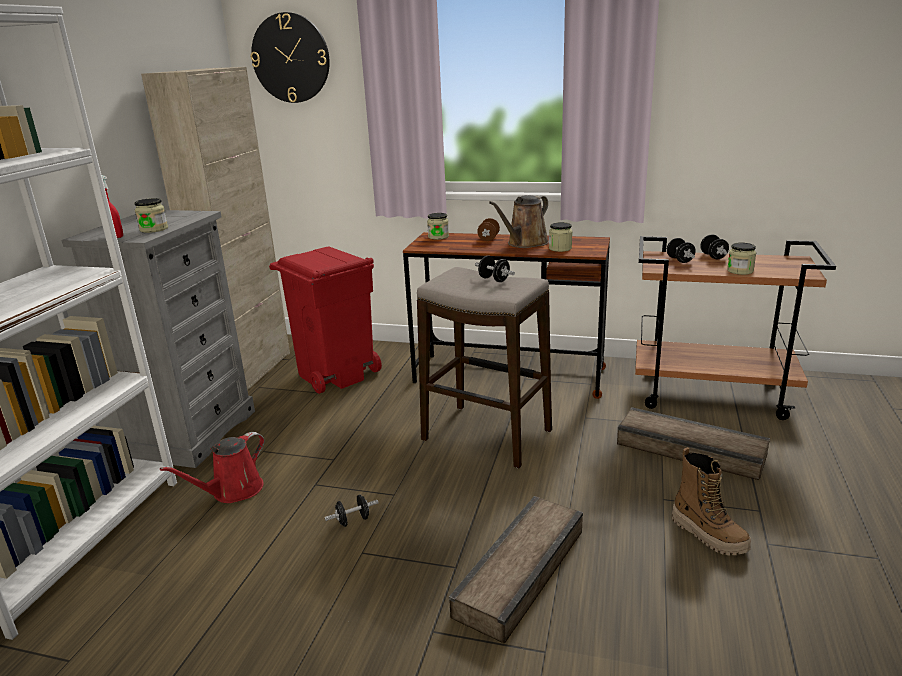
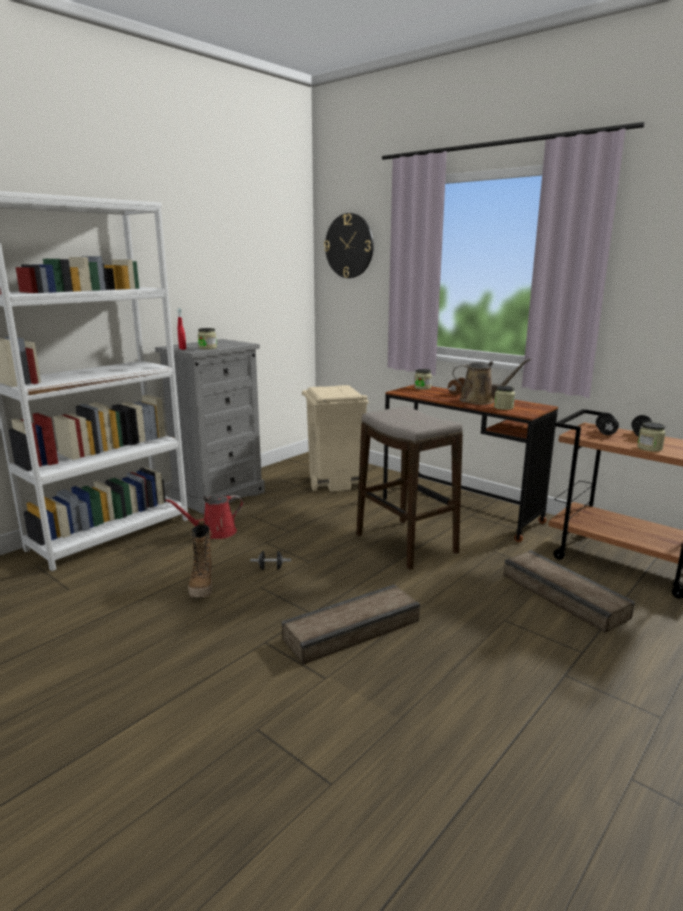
camera: 25 degrees right, 5 degrees down
(251, 370) = (282, 468): beige cabinet -> none
(335, 374) = (334, 482): red trash can -> beige trash can
(494, 279) = (421, 417): black dumbbell -> none
(525, 243) = (481, 401): brown watering can -> brown watering can turned 150 degrees counterclockwise
(708, 535) = (519, 653): boot -> boot (202, 586)

